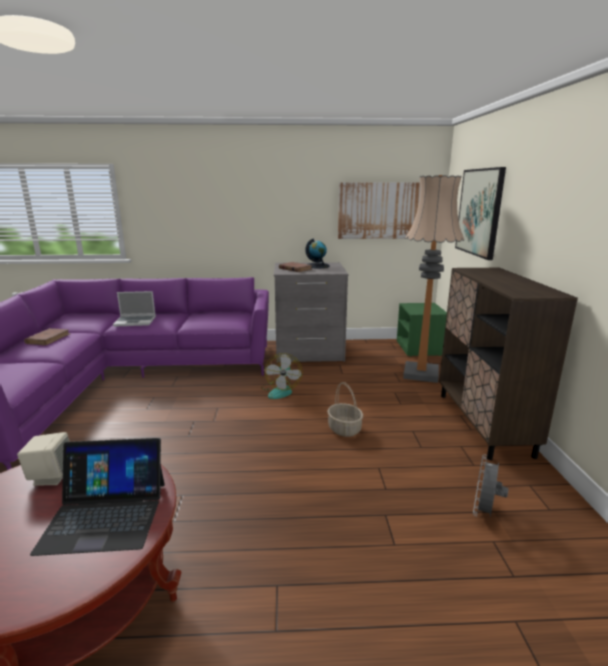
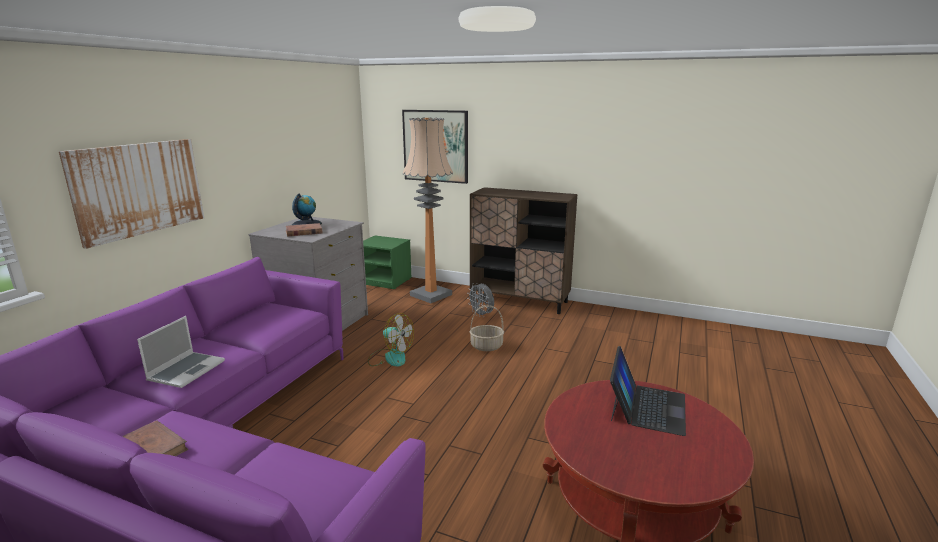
camera: 65 degrees left, 0 degrees up
(51, 476) = (585, 432): beige speaker -> none
(378, 211) = (324, 153): picture -> picture (139, 189)
(484, 512) = (605, 332): grey fan -> grey fan (481, 315)

